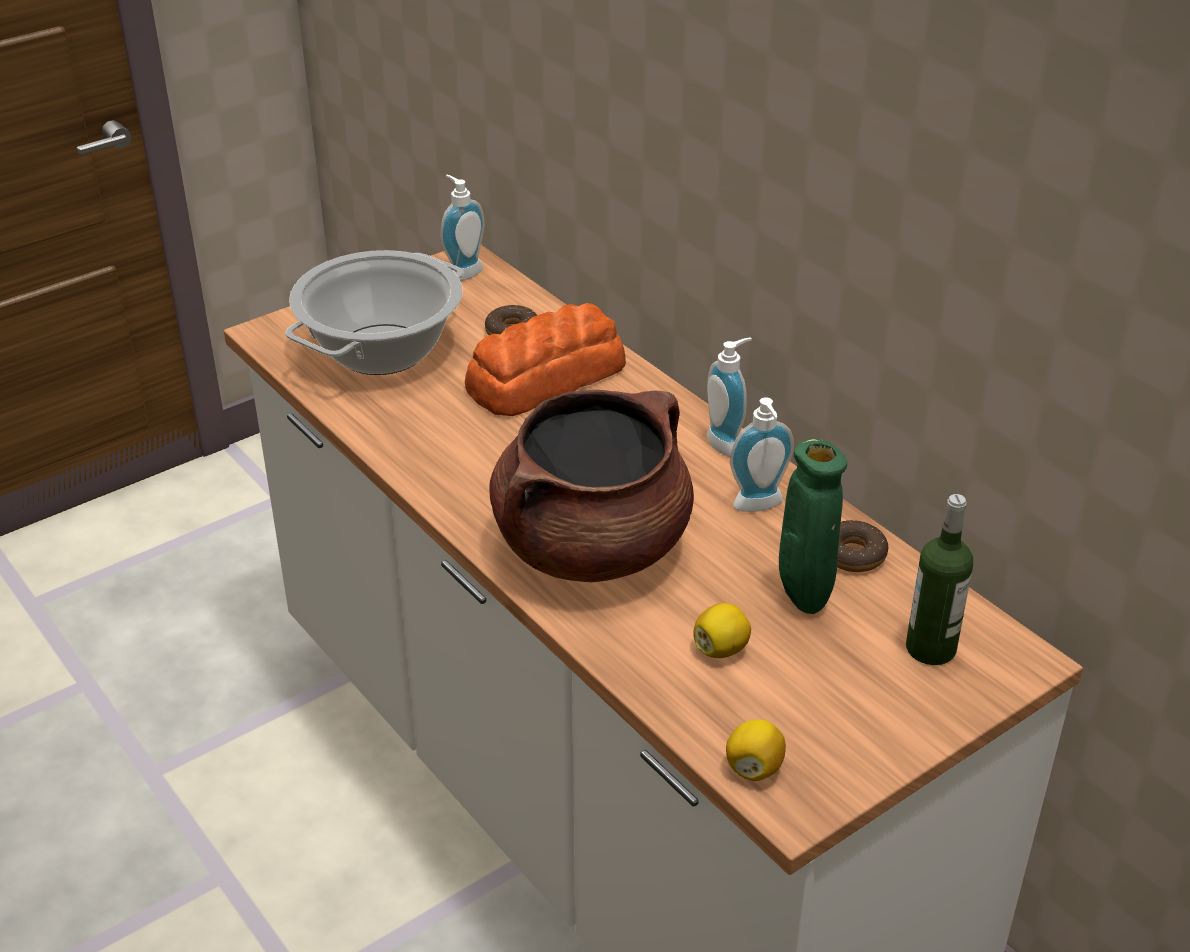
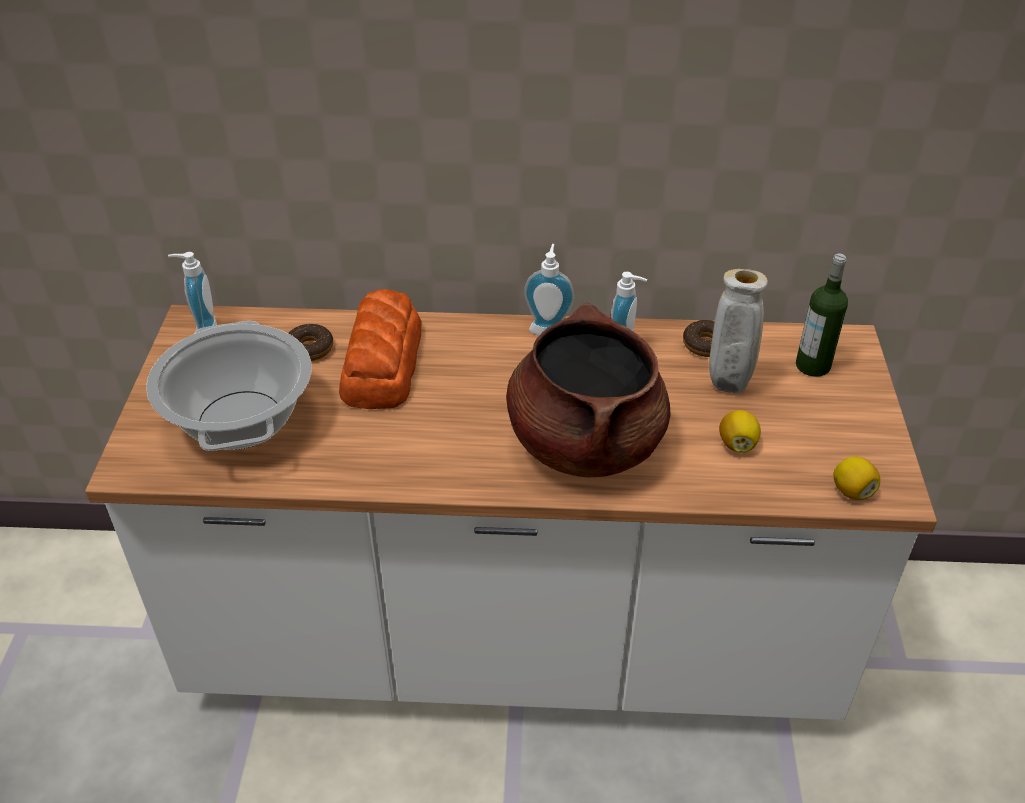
camera: 50 degrees left, 5 degrees up
(803, 601) = (727, 387): green vase -> beige vase

